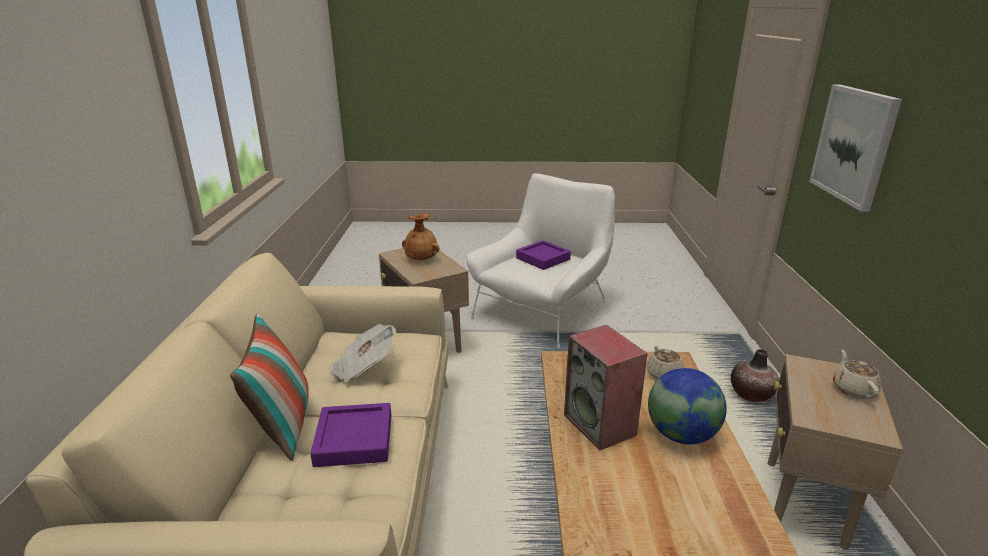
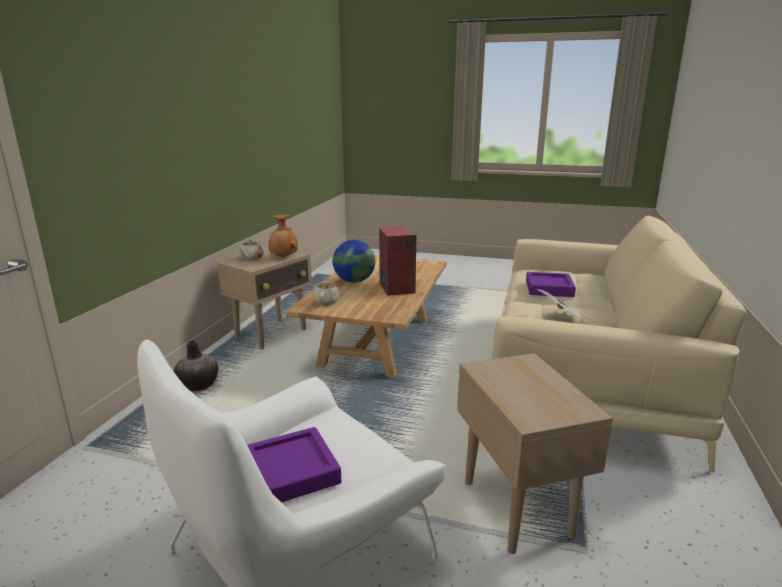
camera: 165 degrees left, 5 degrees down
(282, 426) = (601, 299): pillow -> none
(421, 259) = (529, 391): brown vase -> brown vase (283, 257)
(854, 145) = (116, 145): picture -> none

